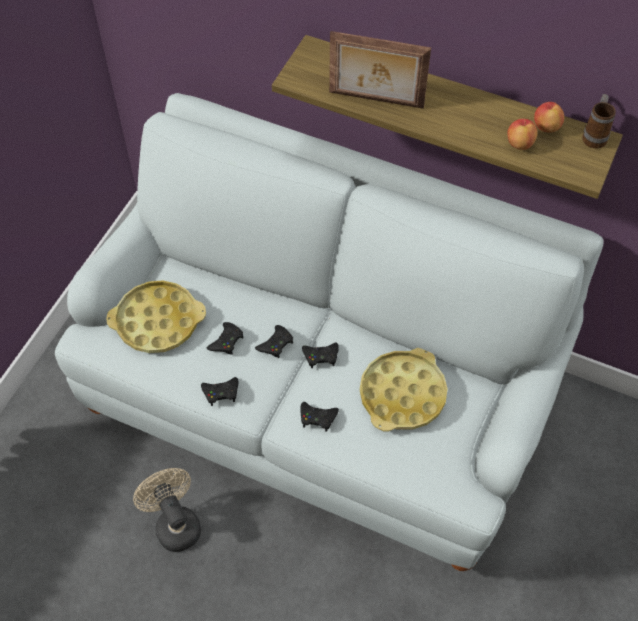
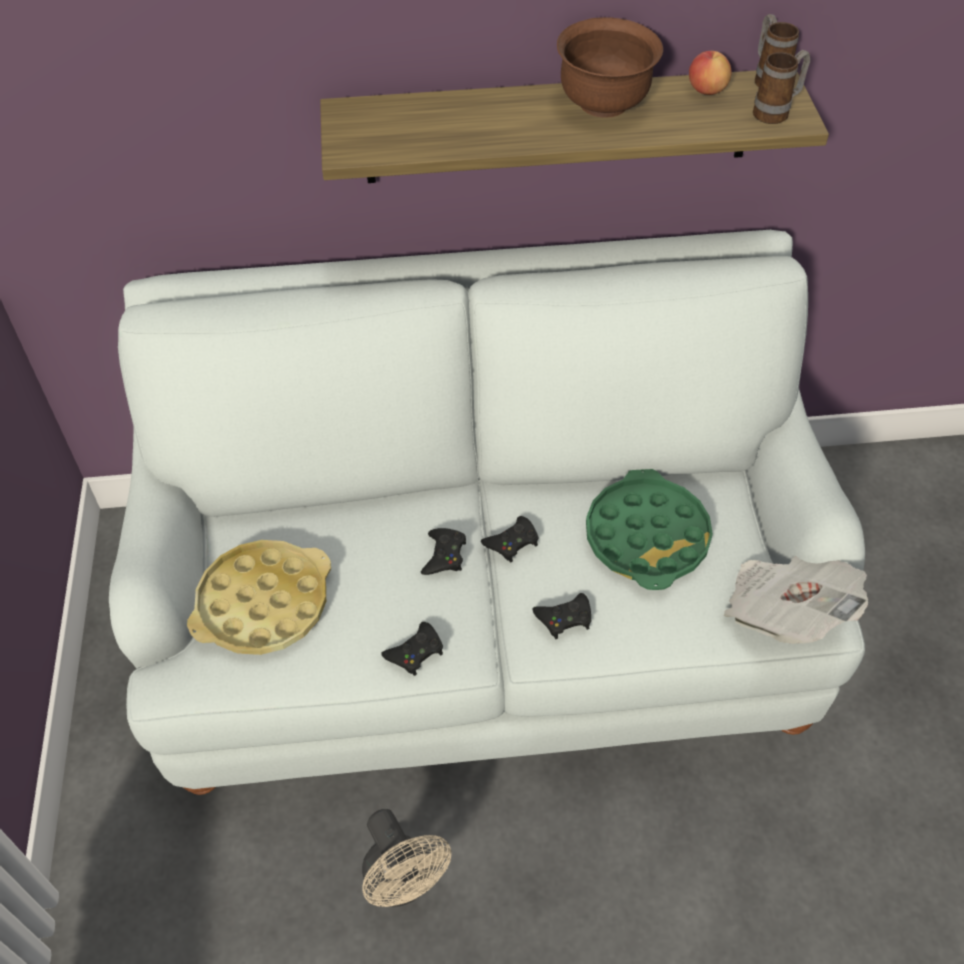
camera: 30 degrees left, 5 degrees down
(174, 524) = (403, 883): beige fan -> beige fan turned 150 degrees counterclockwise
(226, 341) = (377, 583): black game controller -> none
(376, 101) = (478, 137): picture frame -> none
(402, 394) = (647, 536): yellow tray -> green tray
(453, 484) = (785, 612): none -> newspaper
(471, 109) = (604, 104): none -> brown bowl
(520, 143) = (693, 118): apple -> none
(578, 162) = (776, 112): none -> mug

